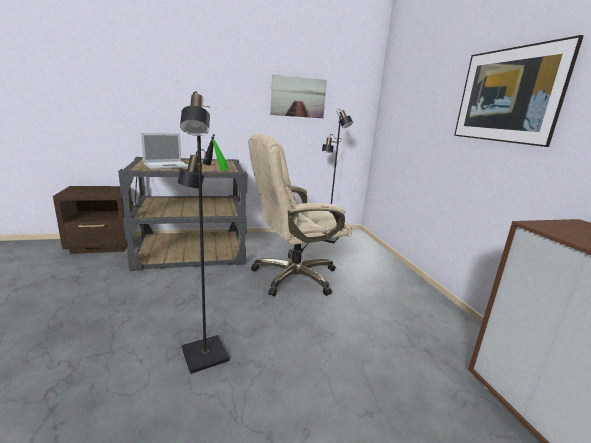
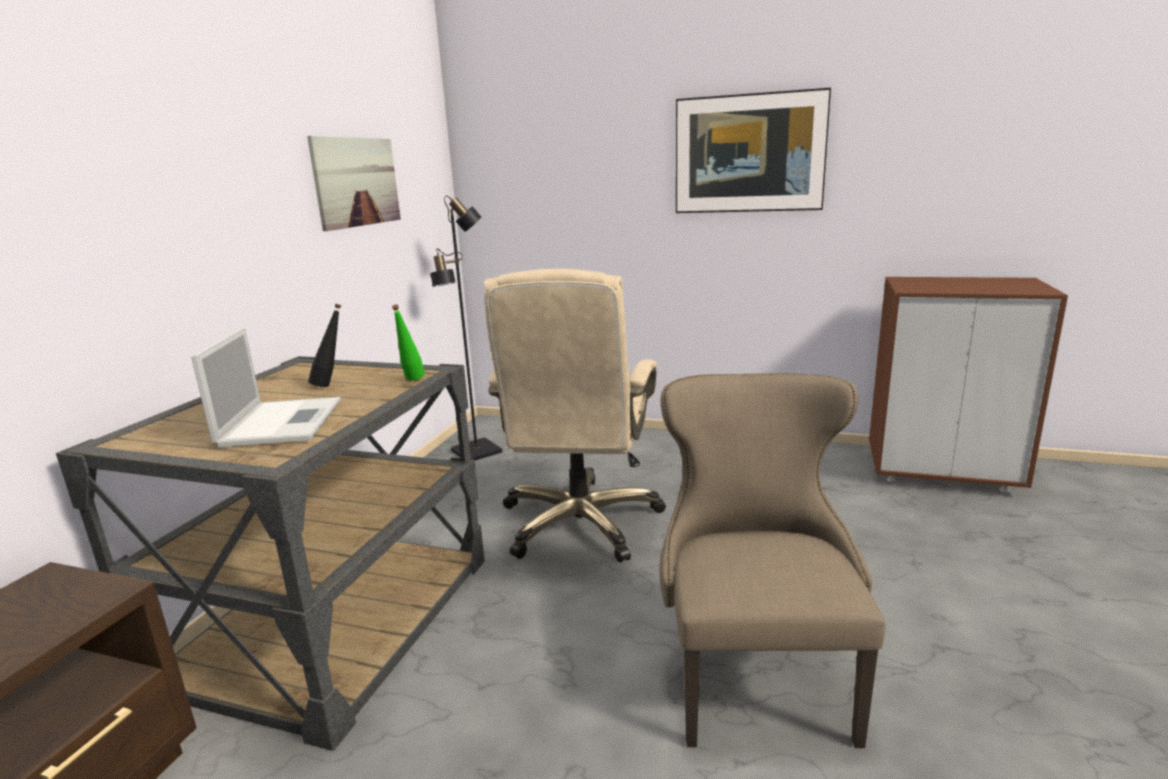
camera: 55 degrees left, 0 degrees up
(205, 354) = (755, 673): black floor lamp -> beige chair

